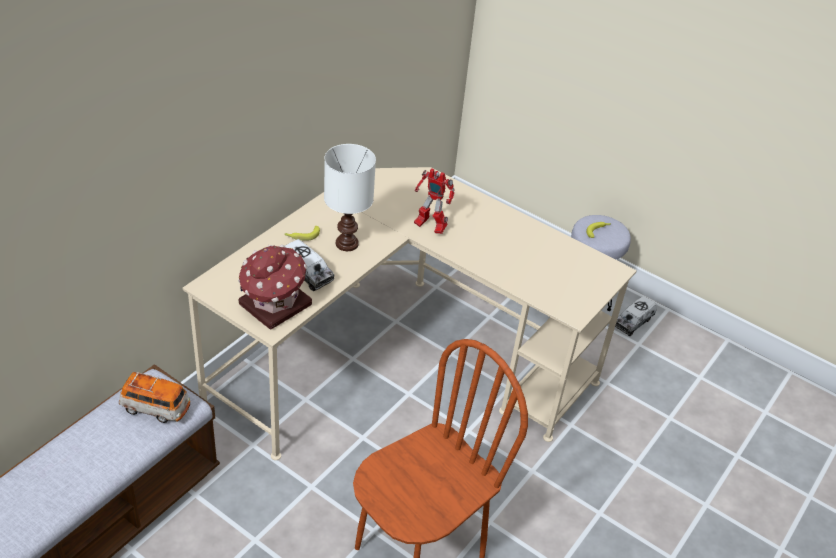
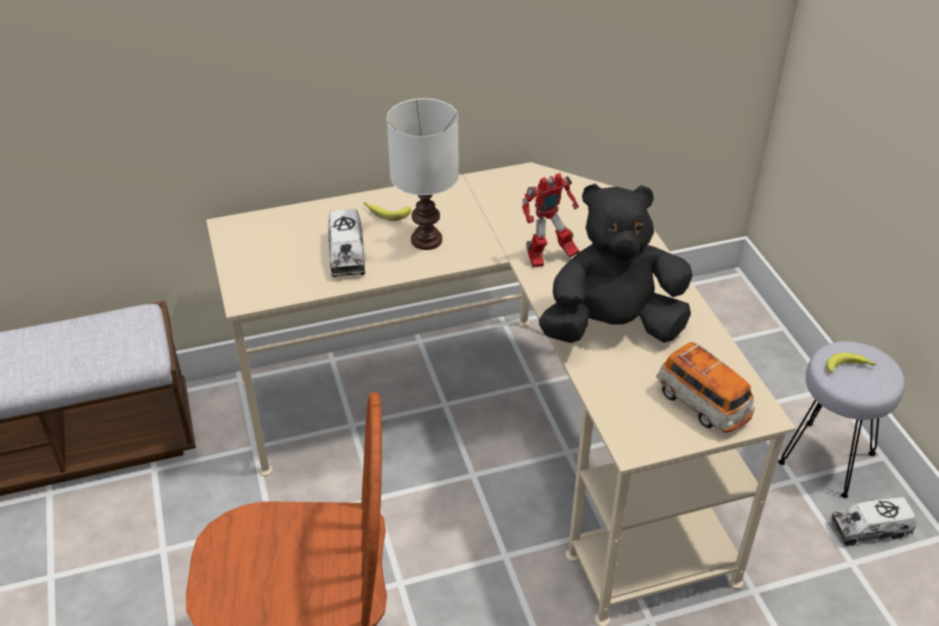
camera: 40 degrees right, 0 degrees up
(156, 408) = (113, 343): toy car -> toy car (702, 404)
(274, 305) = (274, 275): toy house -> none
(429, 226) = (548, 258): toy robot -> toy robot turned 90 degrees counterclockwise
(503, 254) = (612, 327): none -> black plush toy

